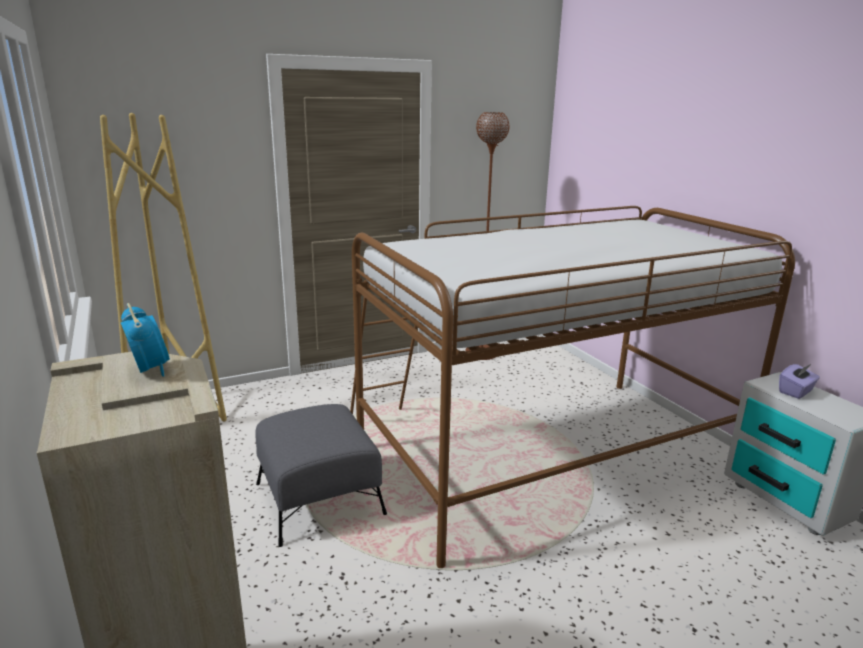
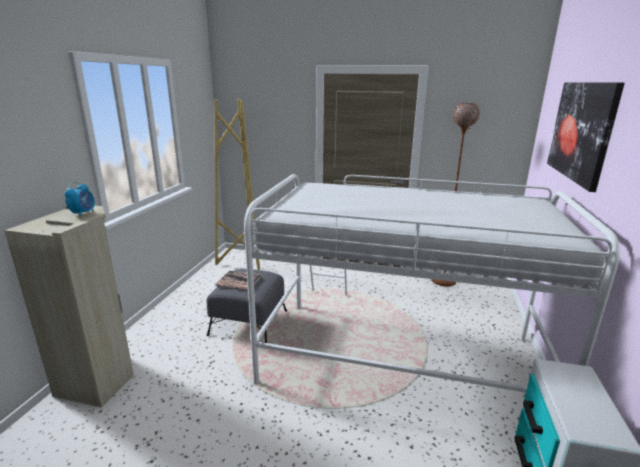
camera: 40 degrees right, 0 degrees up
(306, 433) = (239, 281): none -> book
(544, 455) = (396, 357): brown bed -> white bed
(663, 139) = (581, 131): none -> picture
(796, 391) = (572, 386): purple tissue box -> none

